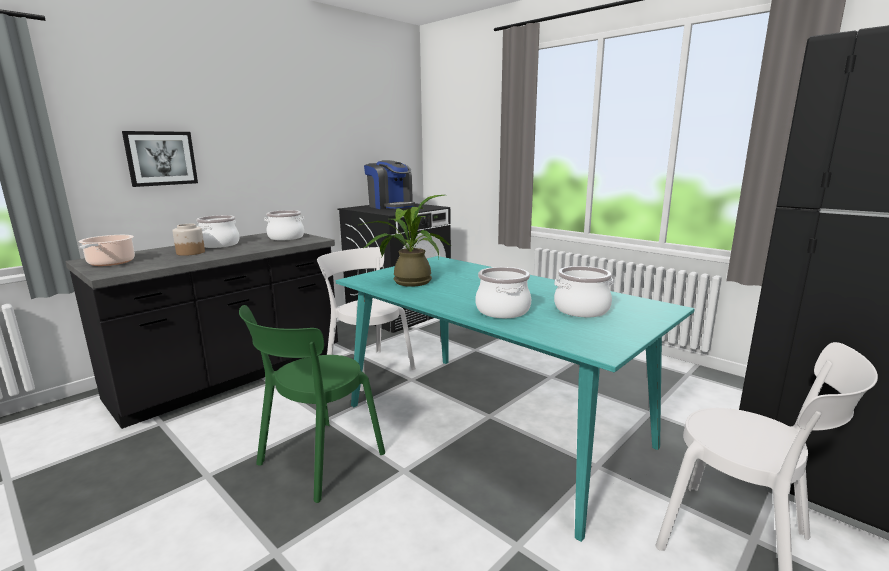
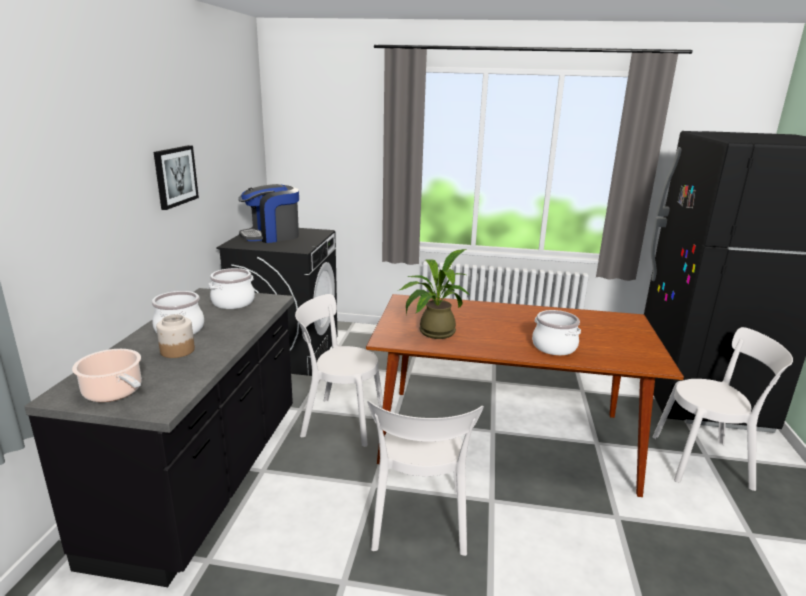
camera: 35 degrees left, 5 degrees up
(161, 158) = (72, 230): picture -> picture (175, 176)
(317, 461) = (419, 524): green chair -> white chair
(391, 206) = (272, 236): coffee machine -> coffee machine turned 135 degrees clockwise
(491, 425) = (503, 438): turquoise dining table -> brown dining table
(581, 309) = (594, 332): cooking pot -> none

